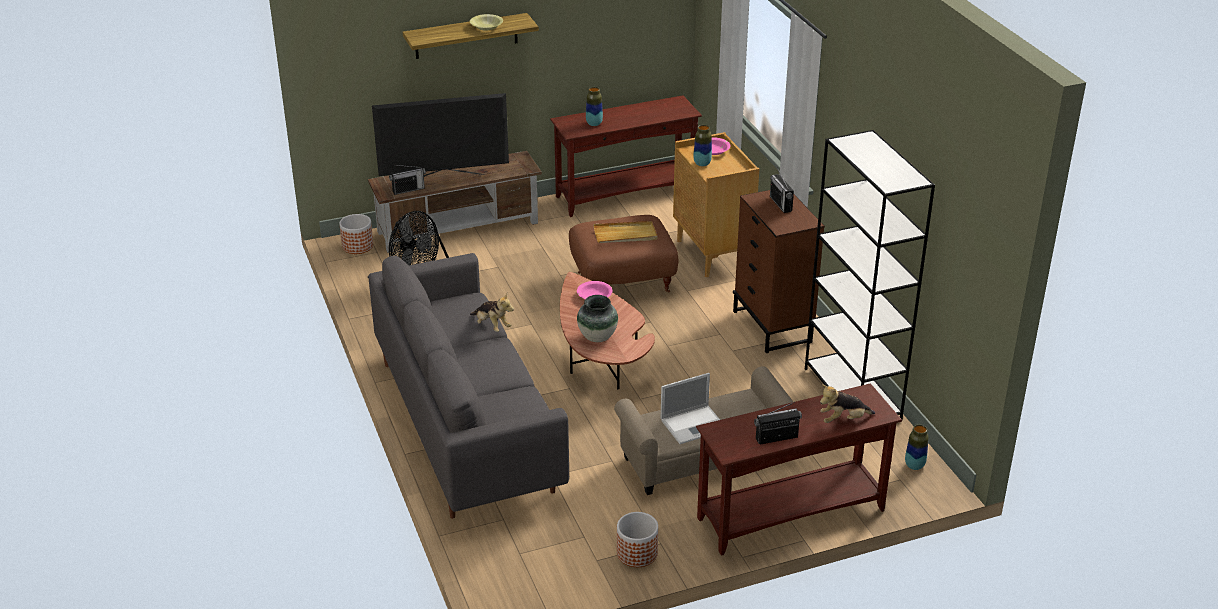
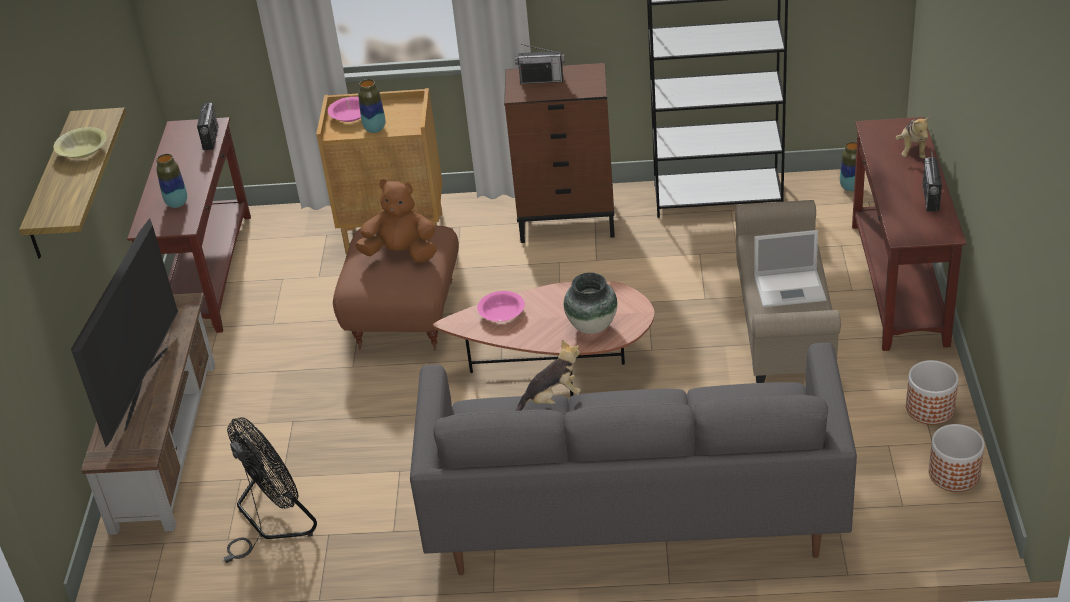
camera: 65 degrees left, 5 degrees up
(357, 246) = (131, 563): planter -> planter (954, 474)
(408, 190) = (149, 429): radio -> radio (210, 138)
(625, 235) = (401, 253): beige tray -> brown plush toy
(694, 424) = (791, 288): laptop -> laptop turned 90 degrees clockwise

